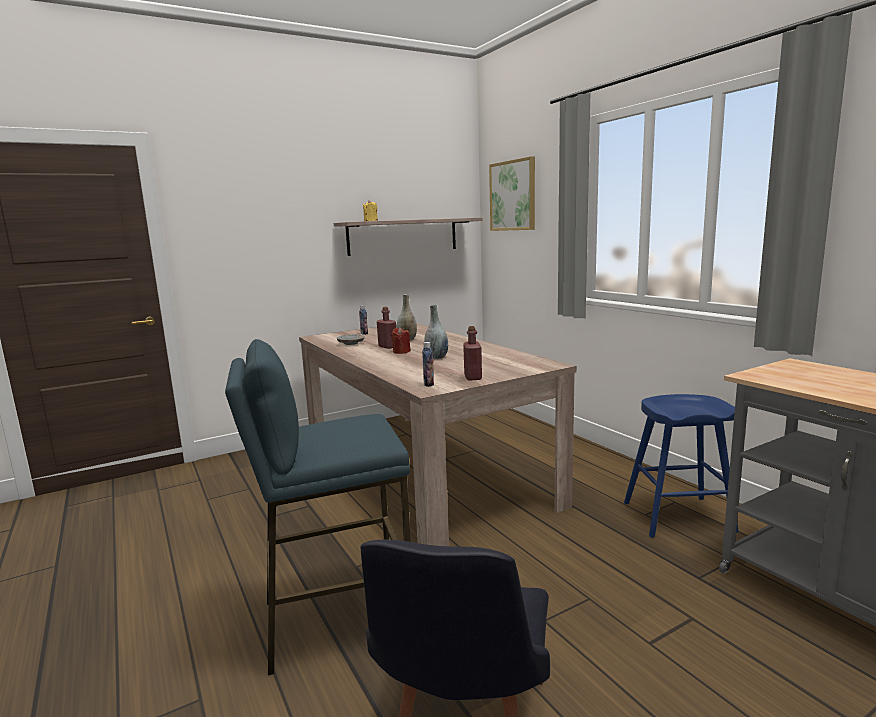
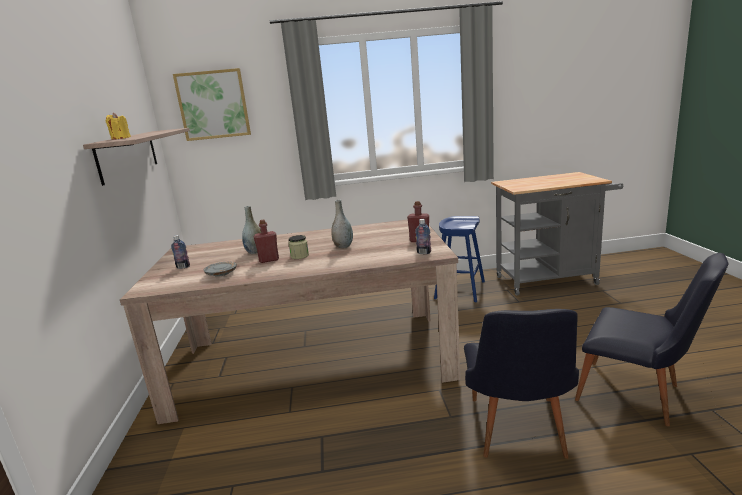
camera: 65 degrees left, 5 degrees up
(335, 618) = (517, 434): blue stool -> black chair
(401, 351) = (299, 256): red candle -> jar

